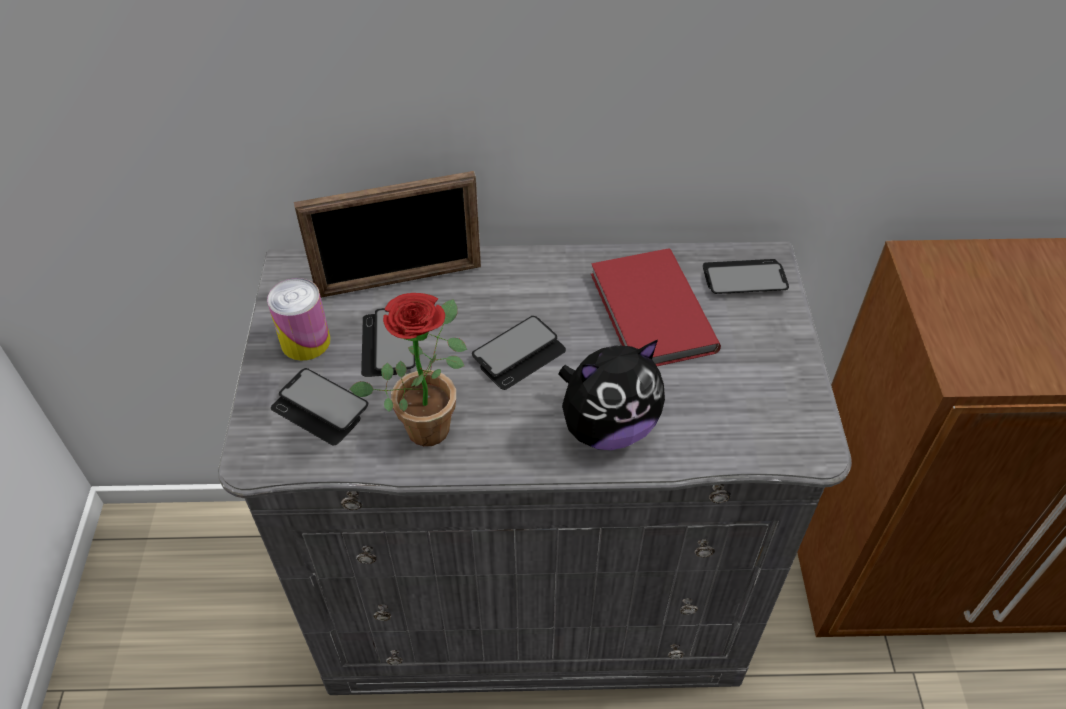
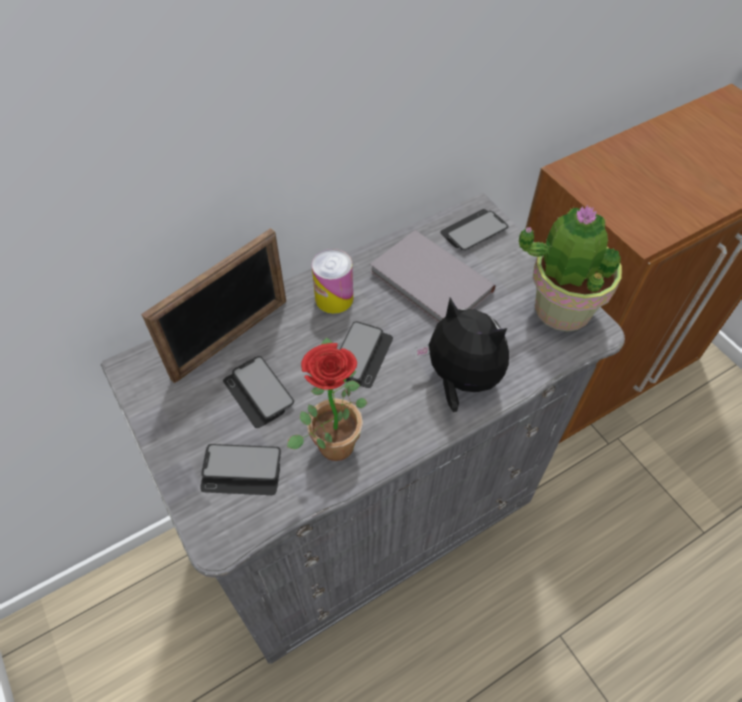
camera: 30 degrees left, 5 degrees up
(305, 341) = (190, 422): can -> can (334, 298)
(607, 427) = (460, 380): plush toy -> plush toy turned 90 degrees counterclockwise
(649, 314) = (430, 284): red book -> grey book
(788, 405) = (561, 308): none -> potted plant

